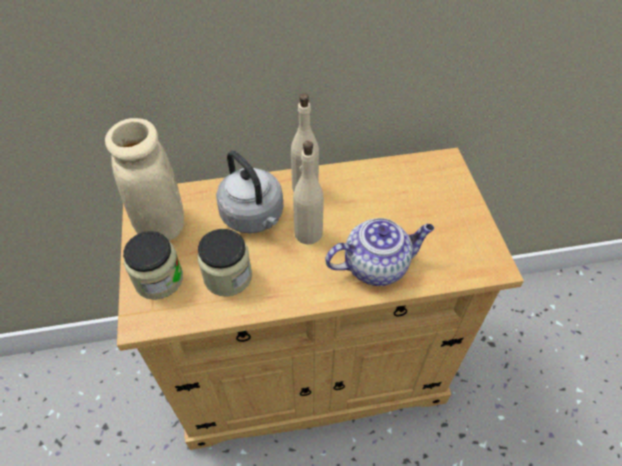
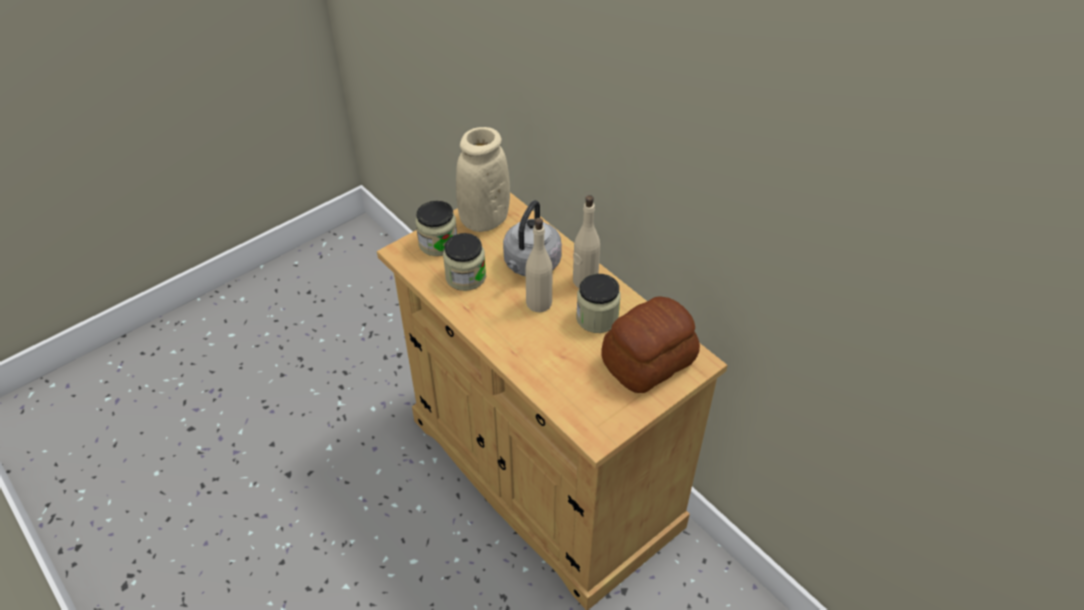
camera: 60 degrees right, 5 degrees down
(356, 201) = (597, 318): none -> jar
(377, 265) = (538, 357): teapot -> none
(428, 190) = (650, 361): none -> bread

